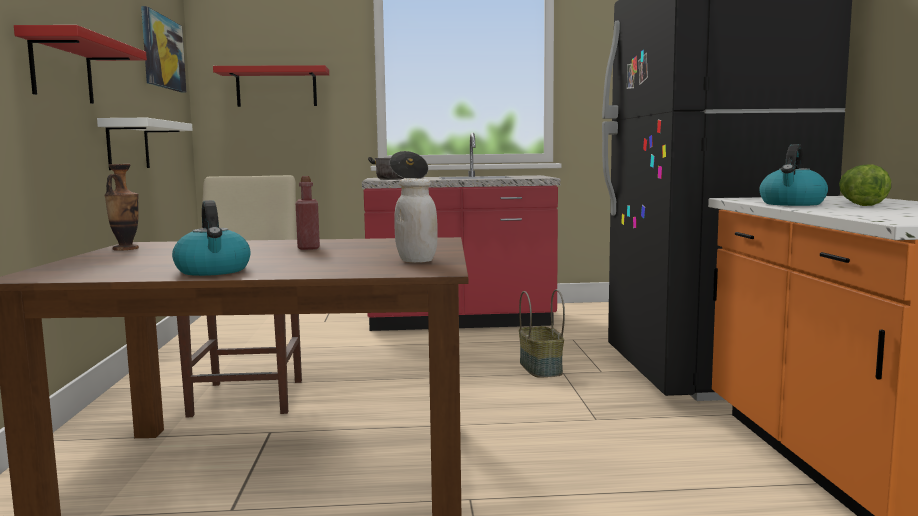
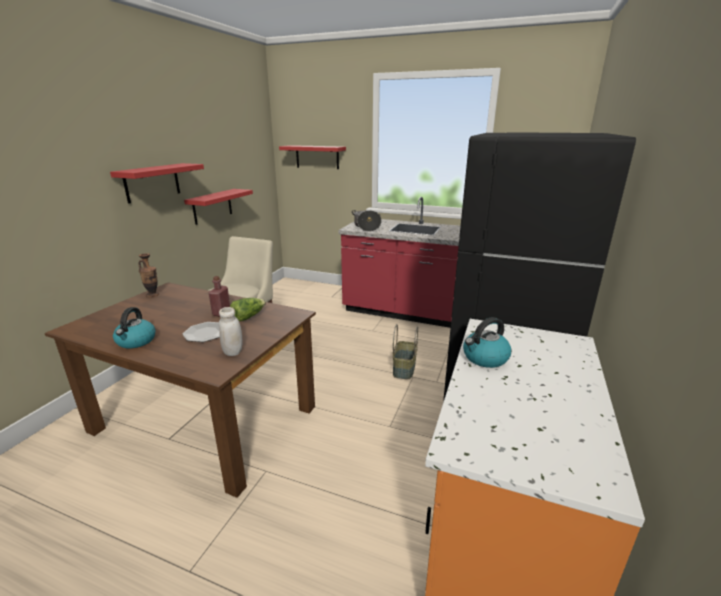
camera: 25 degrees right, 15 degrees up
(128, 145) = (212, 206): white shelf -> red shelf
(162, 52) = (246, 143): picture -> none
(327, 257) = (205, 333): none -> plate
(860, 204) = (529, 375): lettuce -> lettuce (248, 317)

